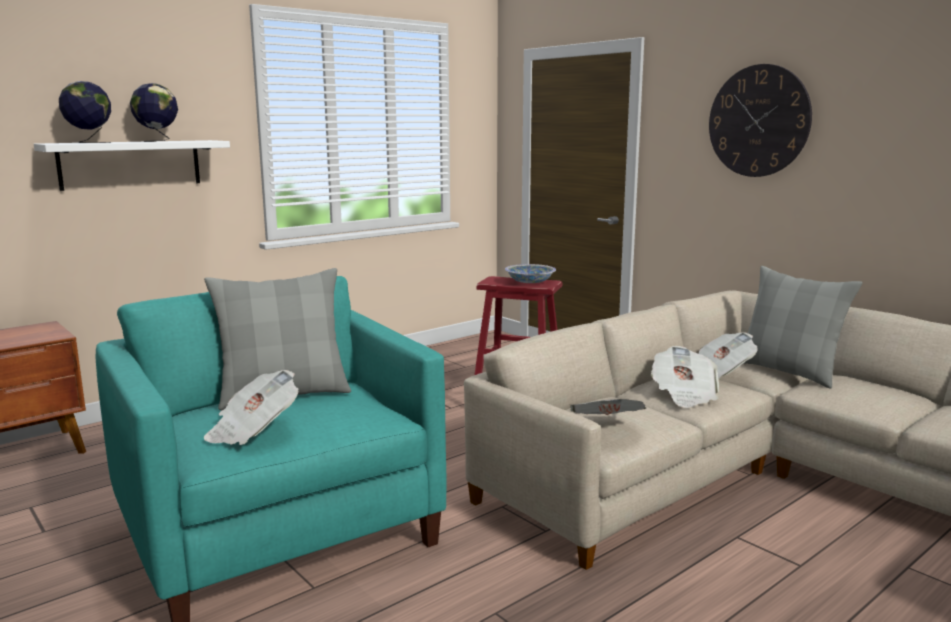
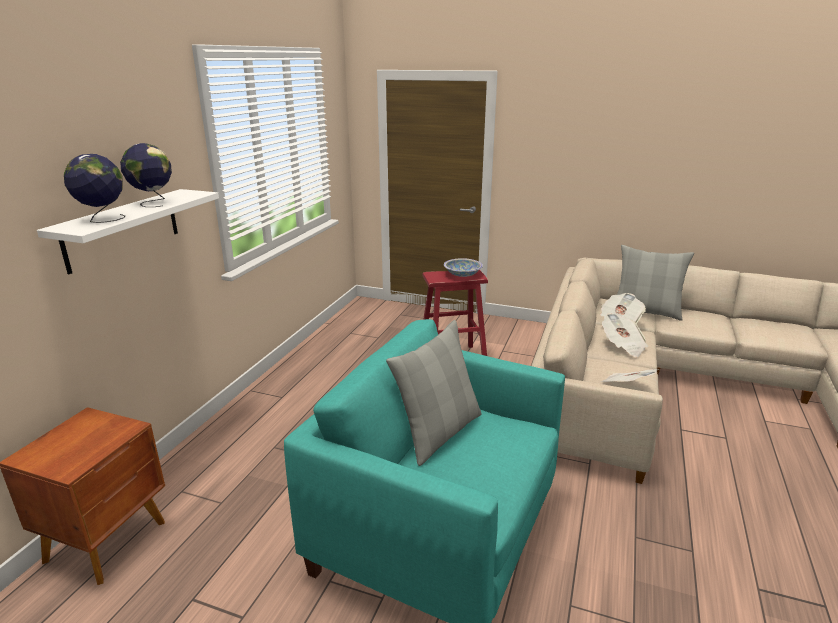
camera: 30 degrees left, 10 degrees up
(253, 431) = (480, 478): newspaper -> none
(758, 121) = (595, 140): wall clock -> none

